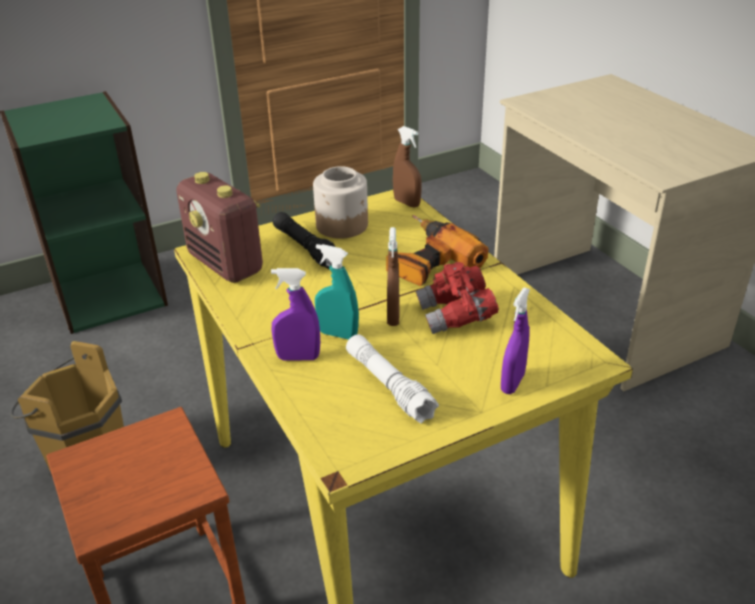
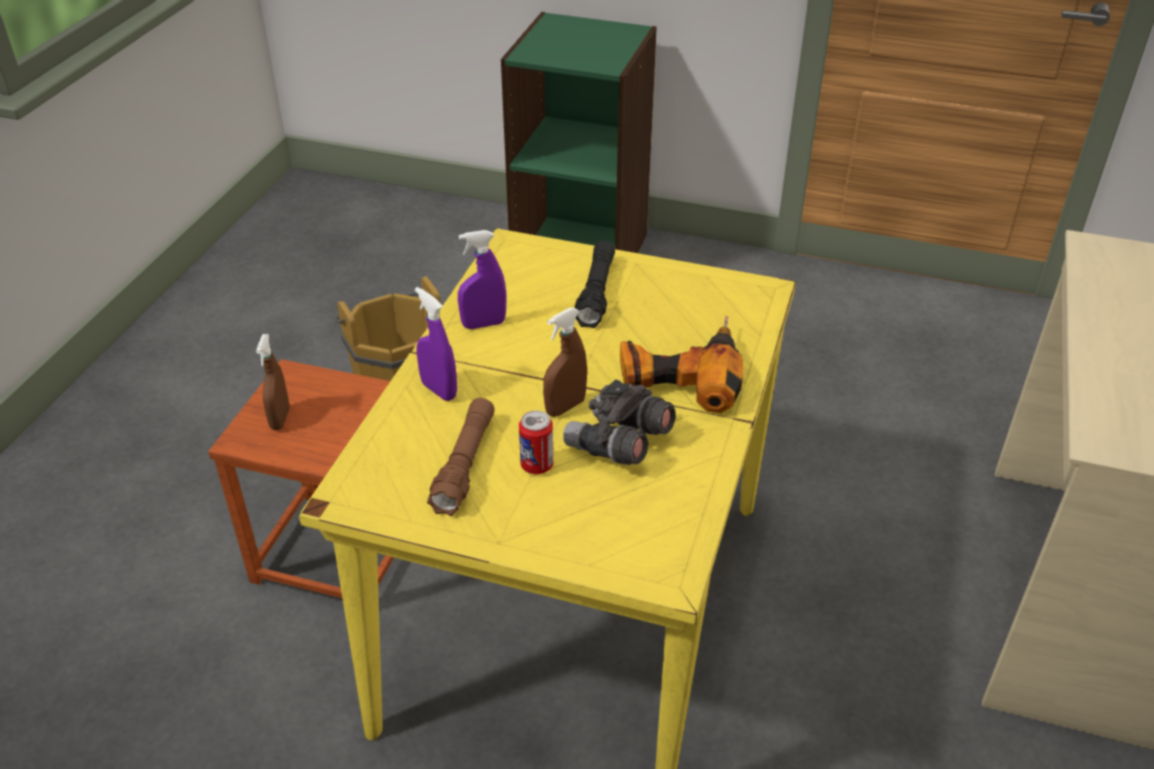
camera: 45 degrees right, 5 degrees up
(226, 264) = (511, 269): radio -> none
(338, 334) = (497, 391): turquoise spray bottle -> none
(342, 225) = (664, 288): jar -> none
(388, 386) = (465, 465): white flashlight -> brown flashlight
(407, 203) = (763, 300): brown spray bottle -> brown spray bottle (280, 419)
(431, 357) = (537, 465): none -> can
(456, 316) = (618, 445): red binoculars -> grey binoculars
(512, 383) = (563, 539): purple spray bottle -> purple spray bottle (483, 324)

